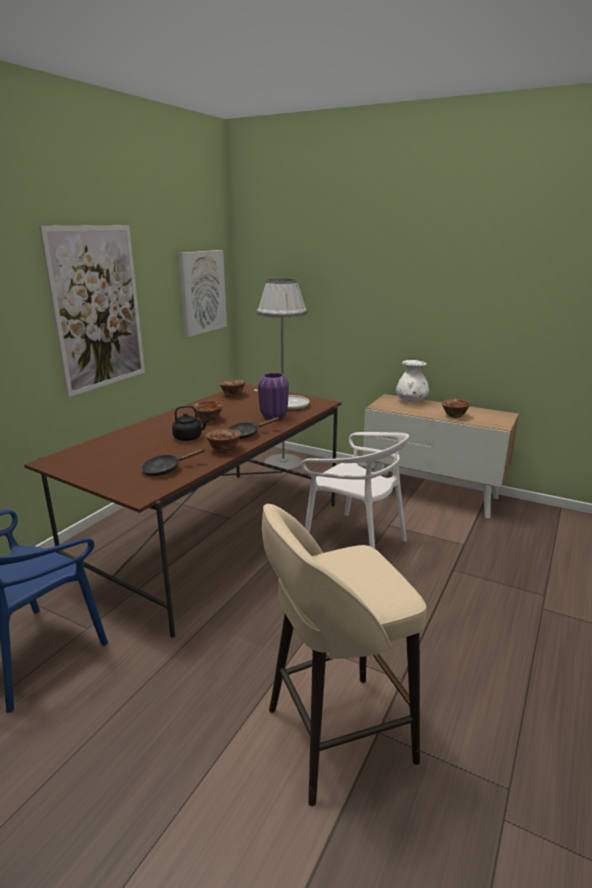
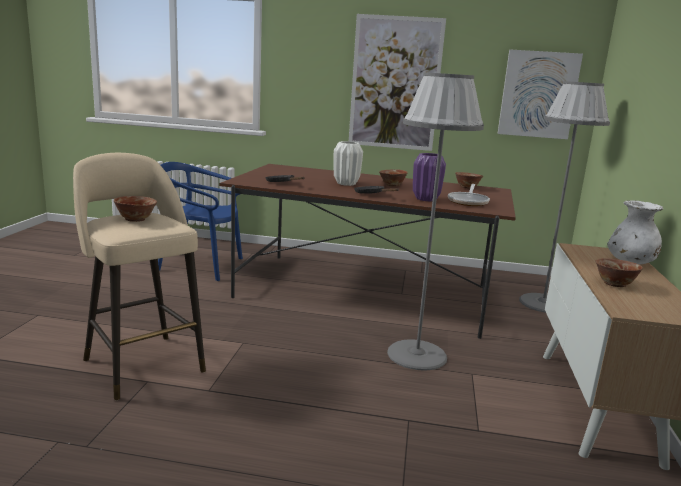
camera: 70 degrees right, 5 degrees down
(189, 438) = (346, 184): black kettle -> white vase
(224, 450) = (330, 191): bowl -> bowl (136, 220)
(355, 541) = (416, 355): white chair -> grey floor lamp

